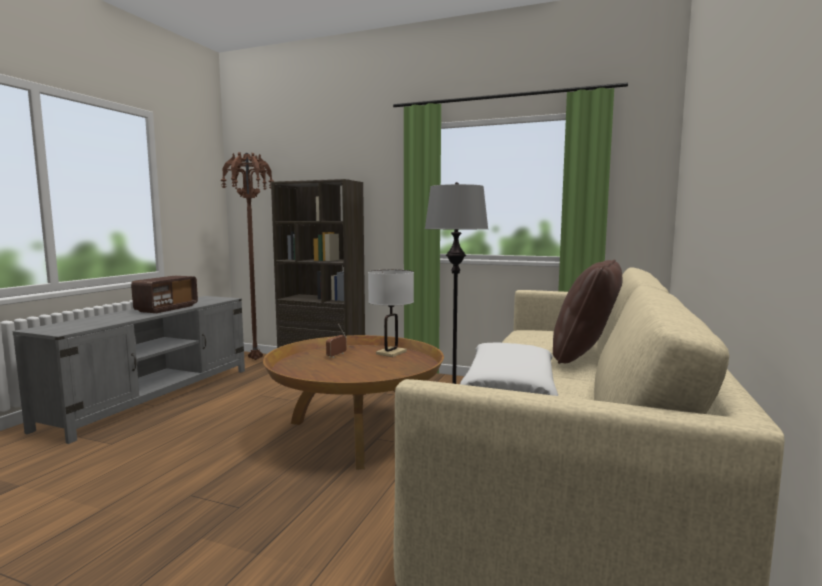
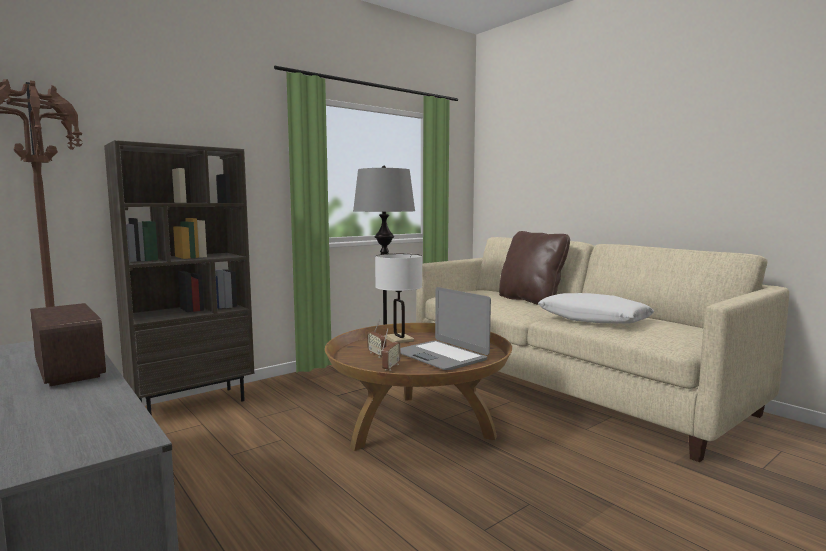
camera: 60 degrees left, 0 degrees up
(307, 364) = (391, 367): none -> radio
(356, 370) = (441, 356): none -> laptop

